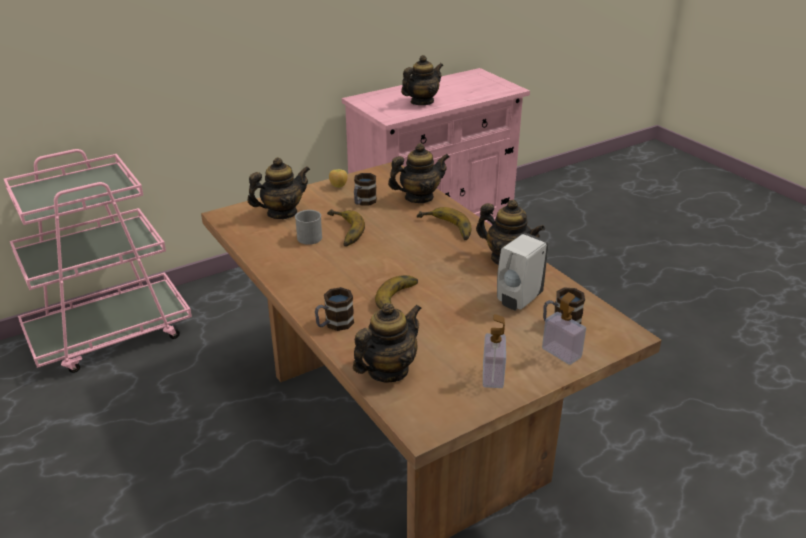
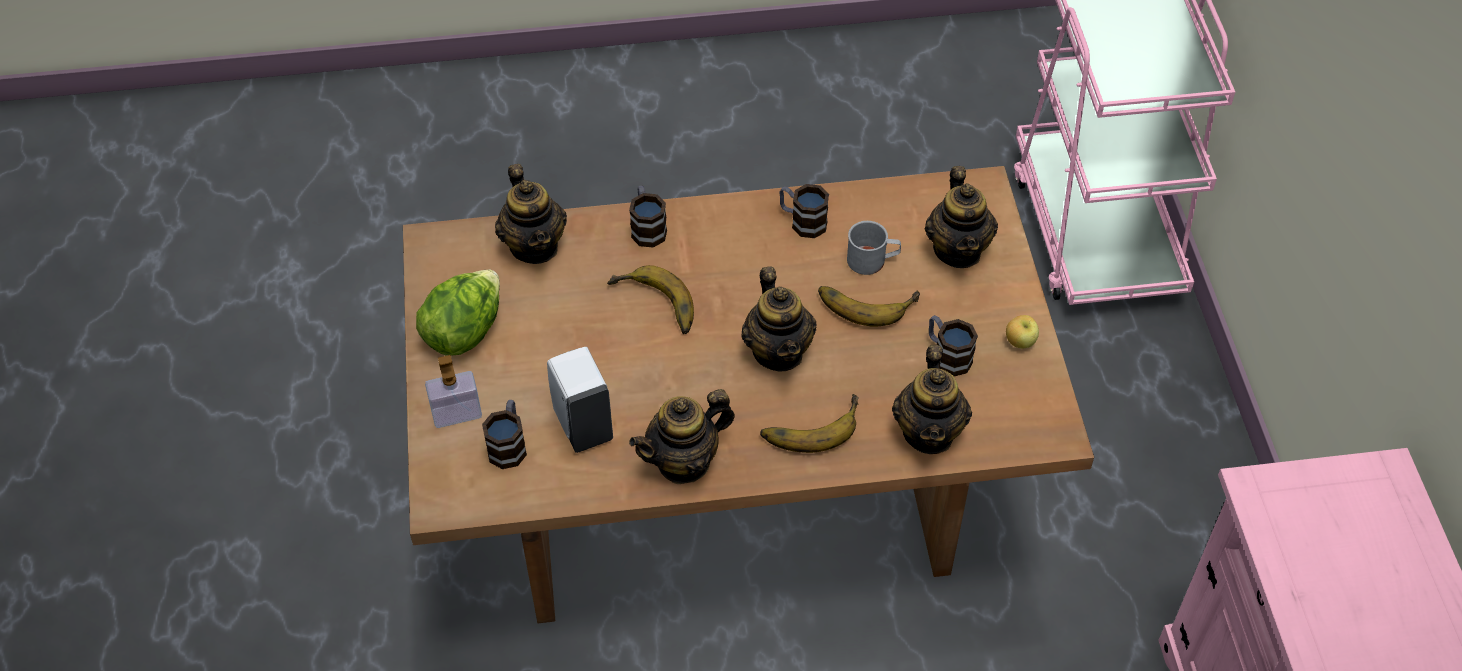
camera: 115 degrees right, 20 degrees up
(289, 266) = (802, 221): none -> mug
(421, 102) = (1336, 581): teapot -> teapot (778, 351)
(493, 376) = (464, 331): soap dispenser -> lettuce

